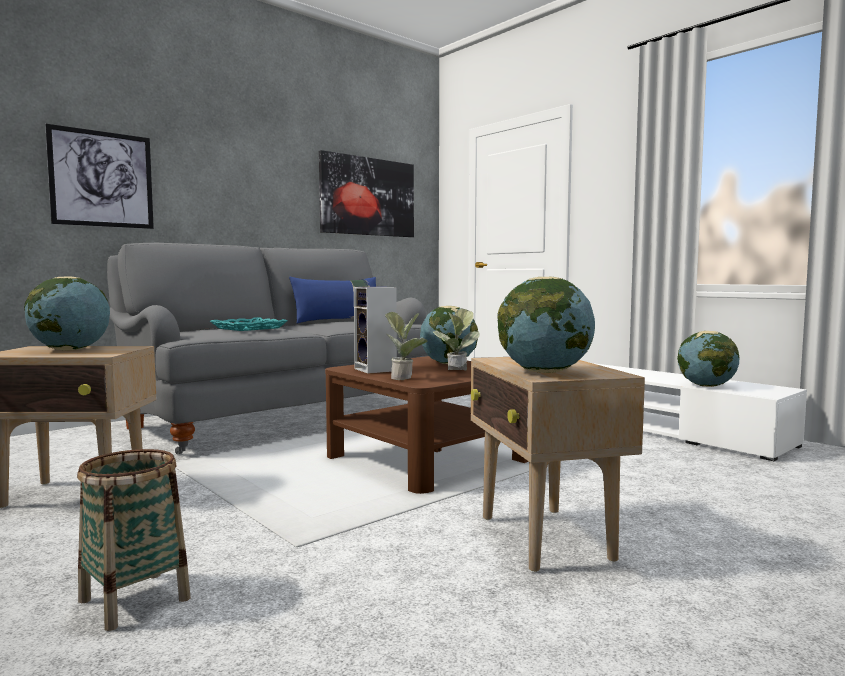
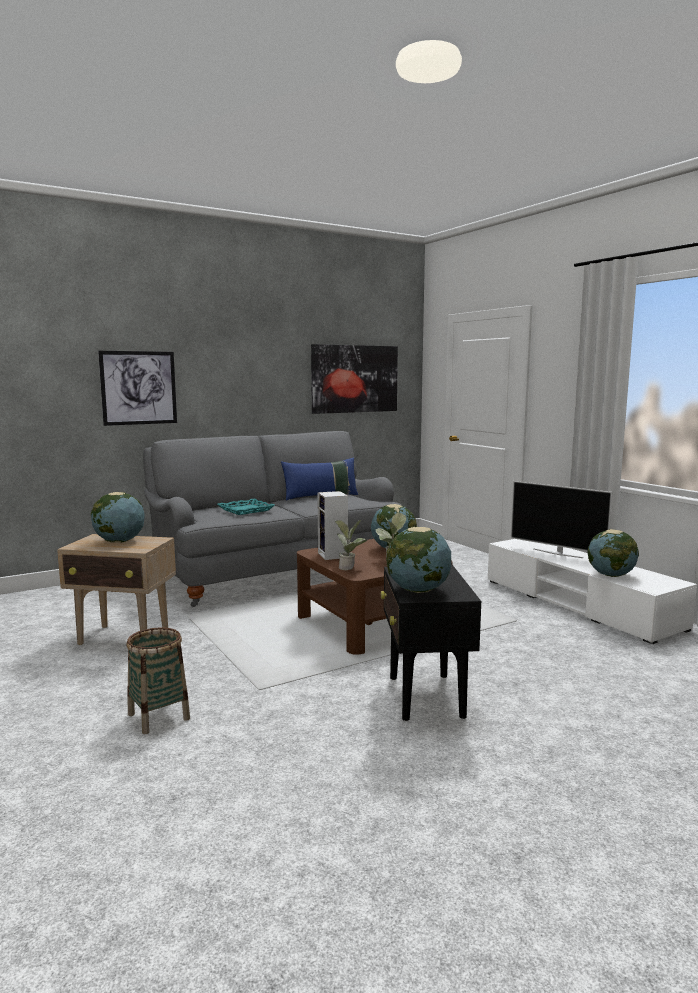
camera: 10 degrees right, 5 degrees up
(545, 538) = (425, 697): beige side table -> black side table
(627, 372) = (558, 553): none -> television

